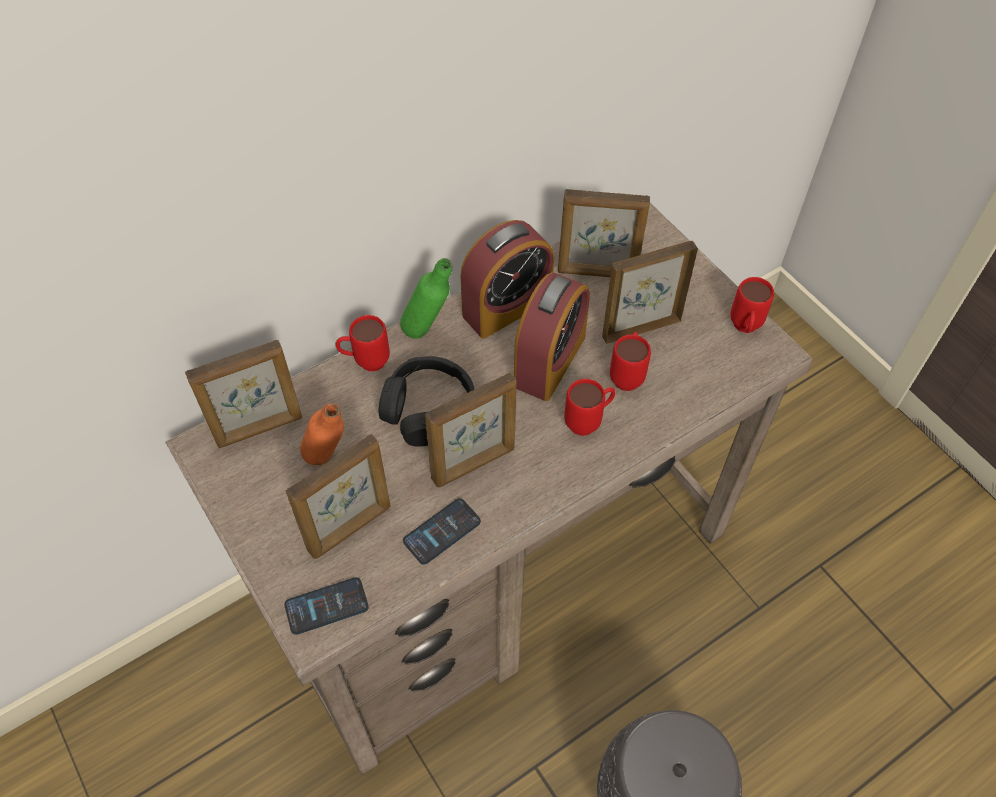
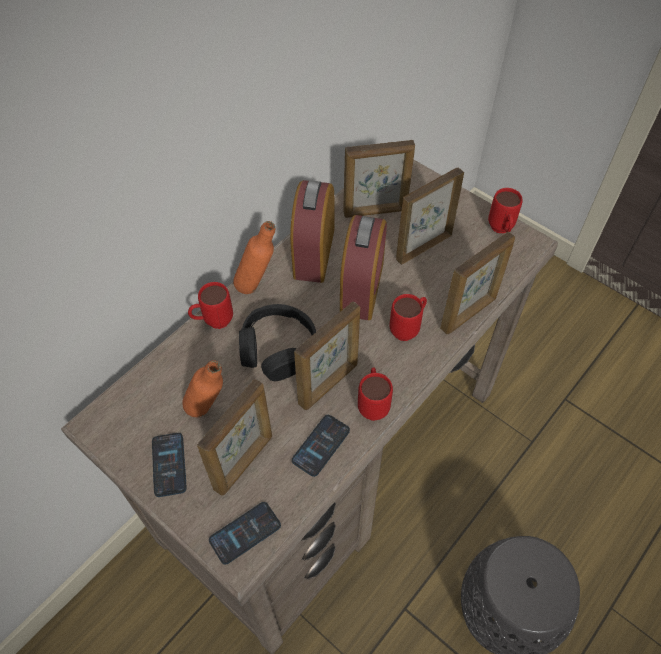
camera: 15 degrees left, 0 degrees up
(260, 429) = (141, 398): picture frame -> picture frame (469, 313)
(267, 510) = (169, 464): none -> phone
(428, 332) = (258, 287): green bottle -> orange bottle
(507, 307) = (314, 253): alarm clock -> alarm clock turned 150 degrees clockwise
(627, 374) = (425, 285): red mug -> red mug (373, 404)

